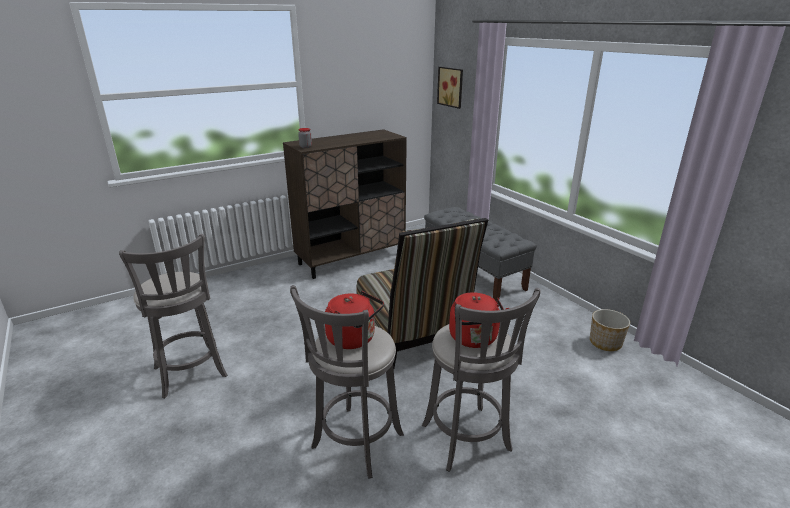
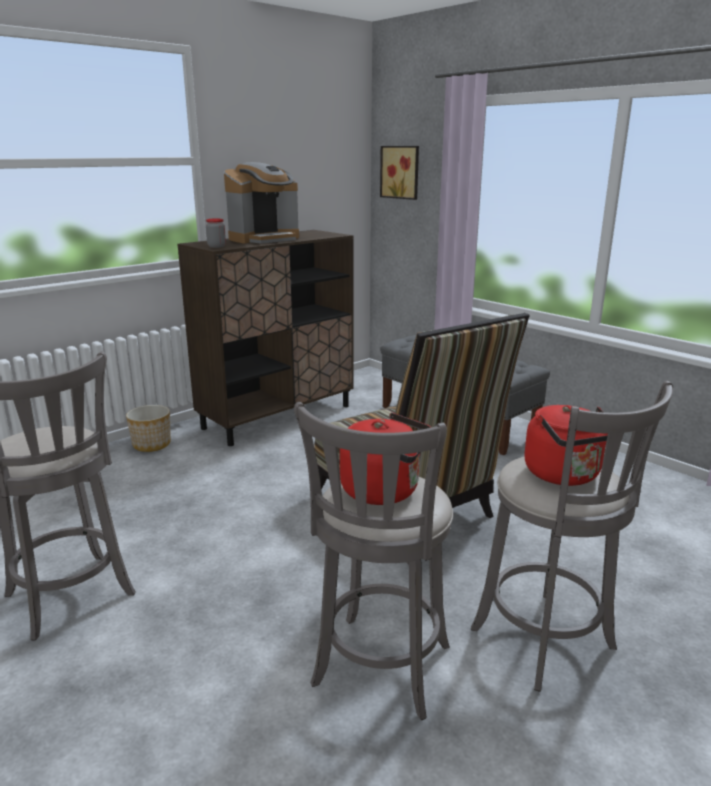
camera: 10 degrees left, 5 degrees down
(342, 139) = (264, 239): none -> coffee machine
(605, 343) = (670, 492): planter -> planter (152, 445)

